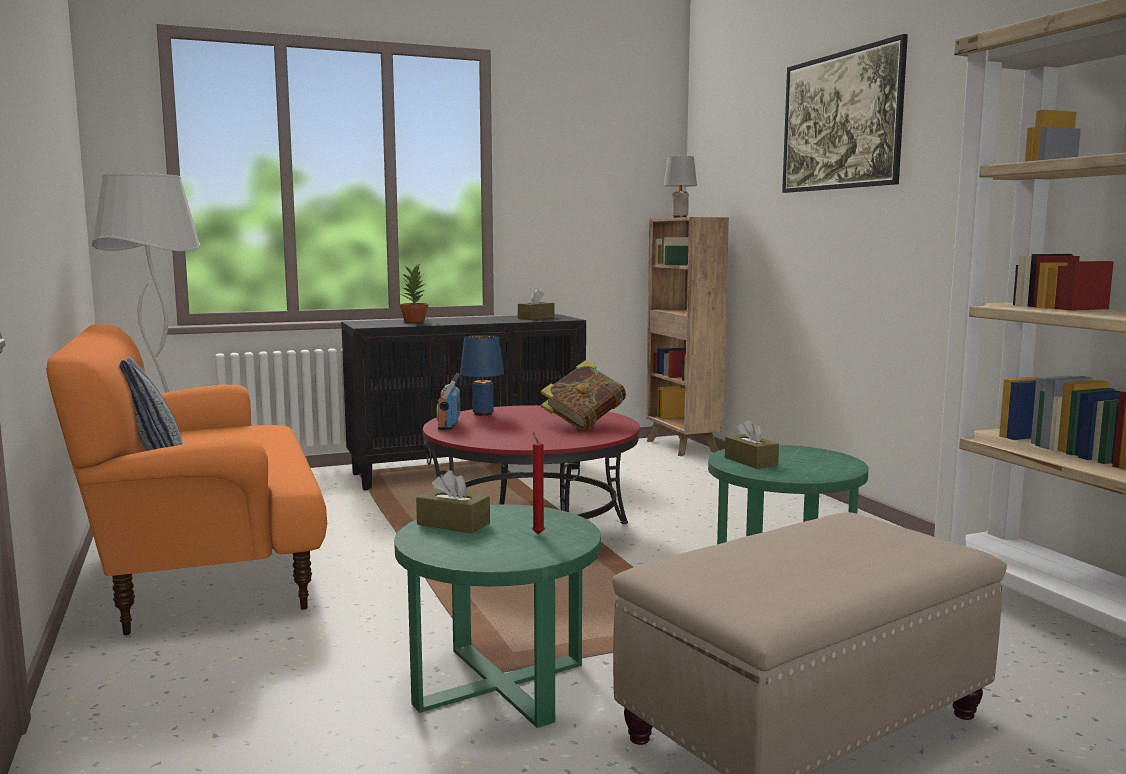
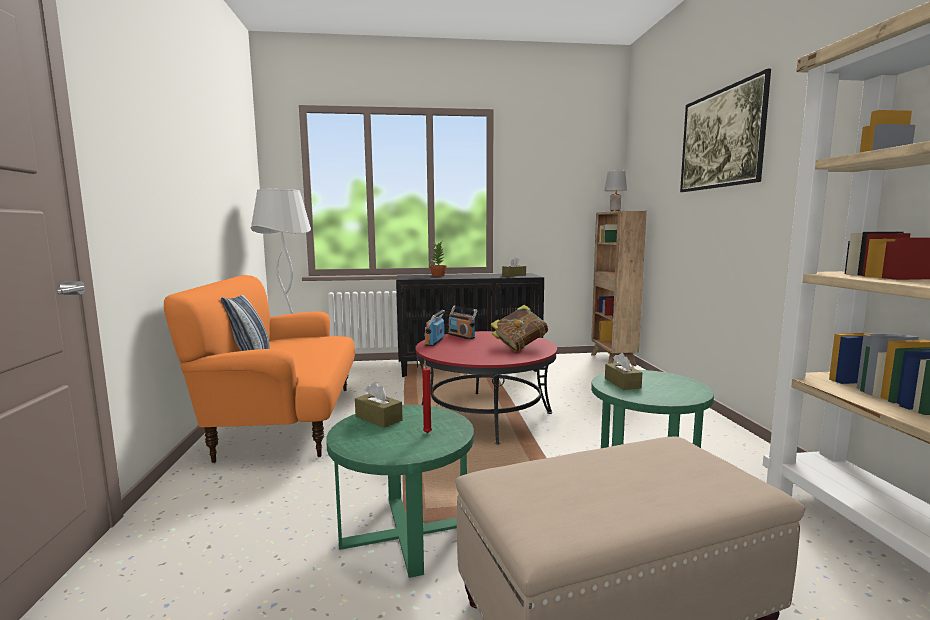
camera: 15 degrees right, 0 degrees up
(483, 414) = (462, 336): blue table lamp -> radio

